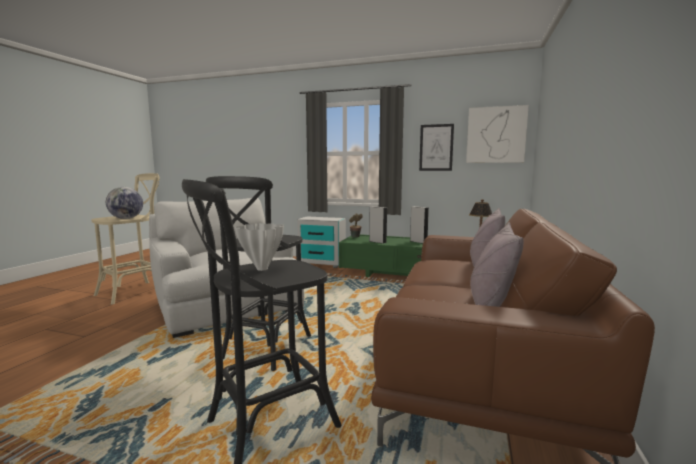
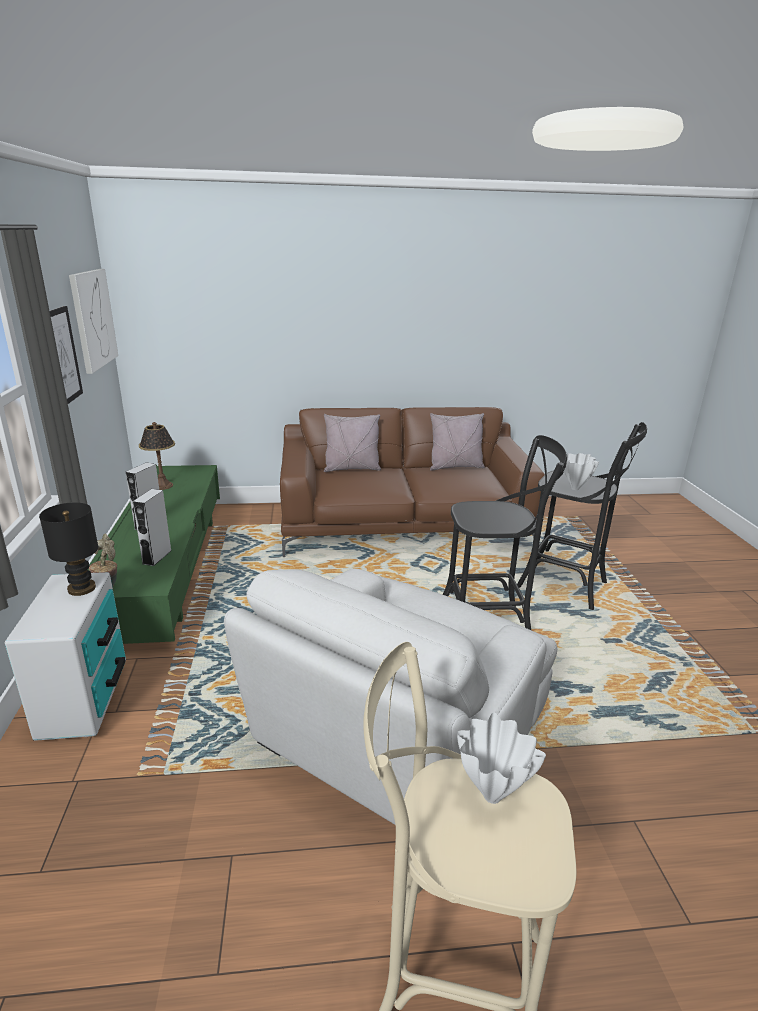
camera: 115 degrees left, 15 degrees up
(126, 218) = (490, 795): globe -> white vase
(328, 219) = (82, 589): none -> black table lamp

